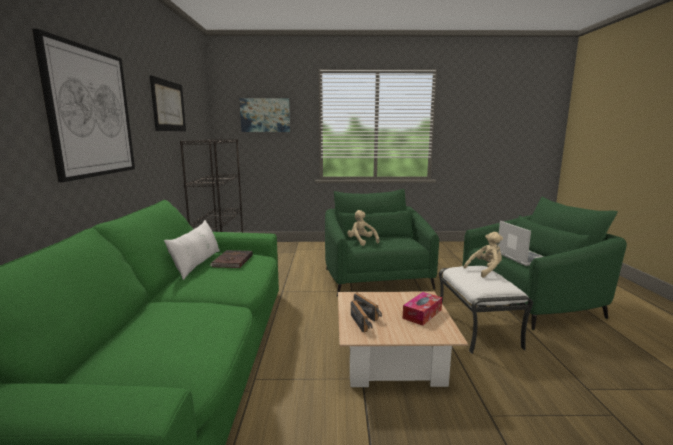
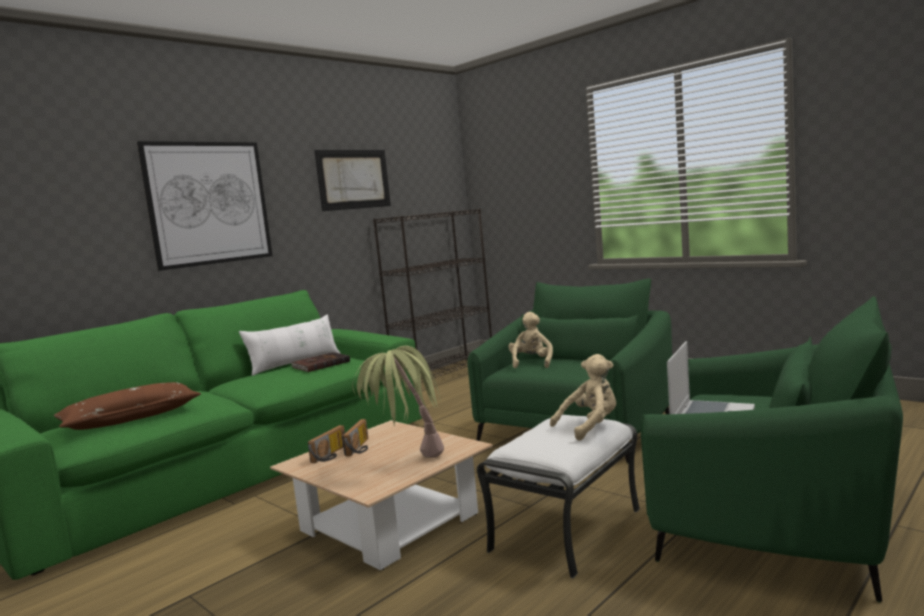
camera: 45 degrees right, 5 degrees down
(172, 342) = (131, 418): none -> brown pillow
(265, 115) = (522, 169): picture -> none
(422, 314) = (407, 463): tissue box -> potted plant
(485, 270) = (590, 427): beige plush toy -> beige plush toy turned 45 degrees counterclockwise

